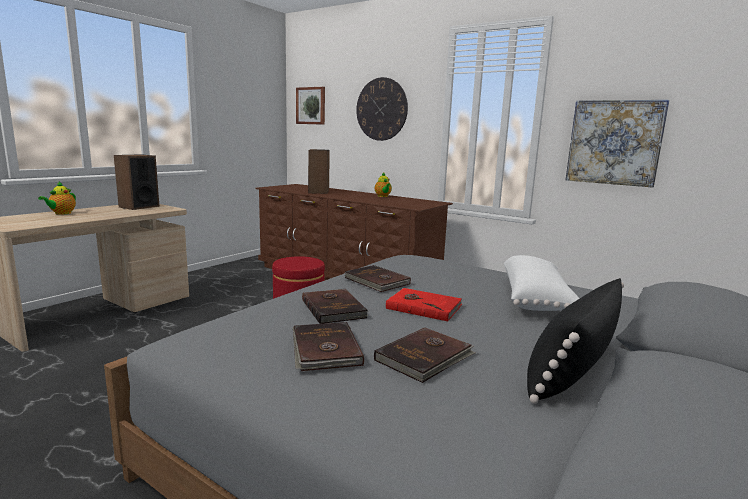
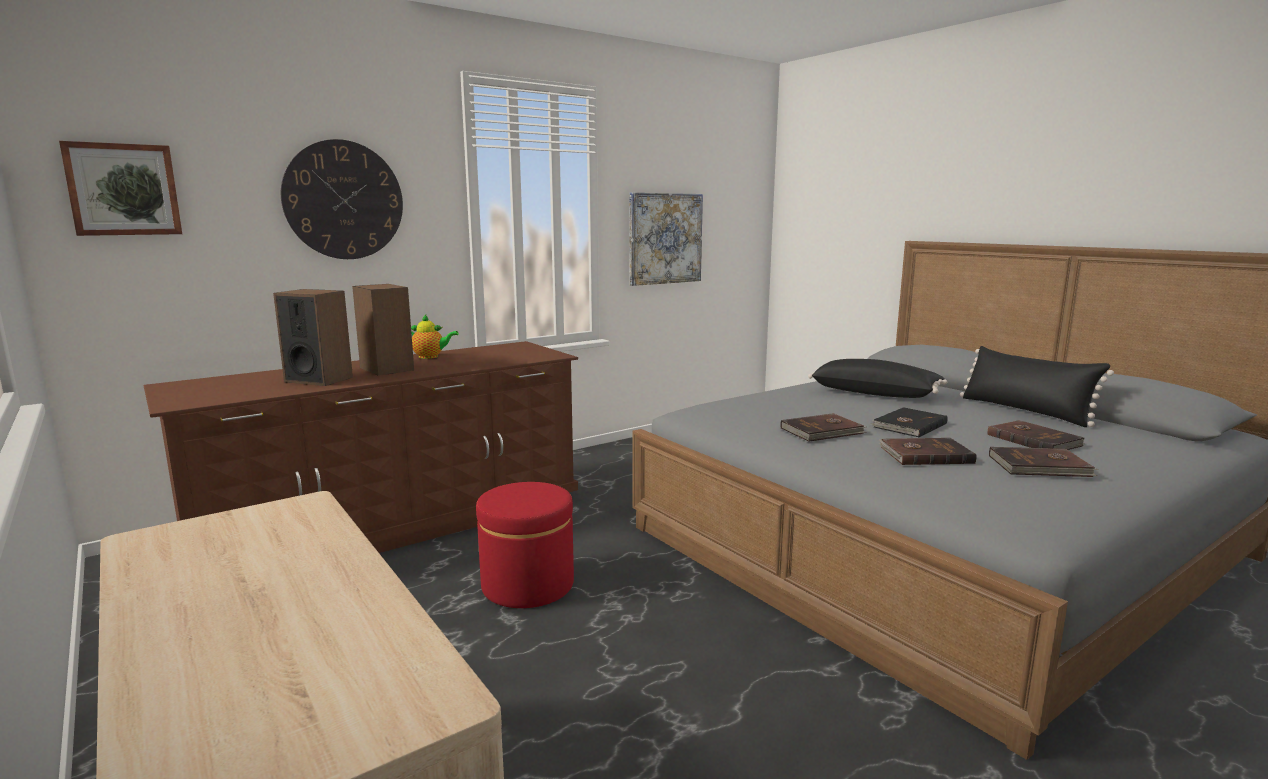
camera: 70 degrees left, 0 degrees up
(61, 213) = (198, 656): teapot -> none
(139, 206) = (206, 543): speaker -> speaker (386, 369)
(423, 307) = (908, 425): red book -> black book
(536, 299) = (875, 393): white pillow -> black pillow

